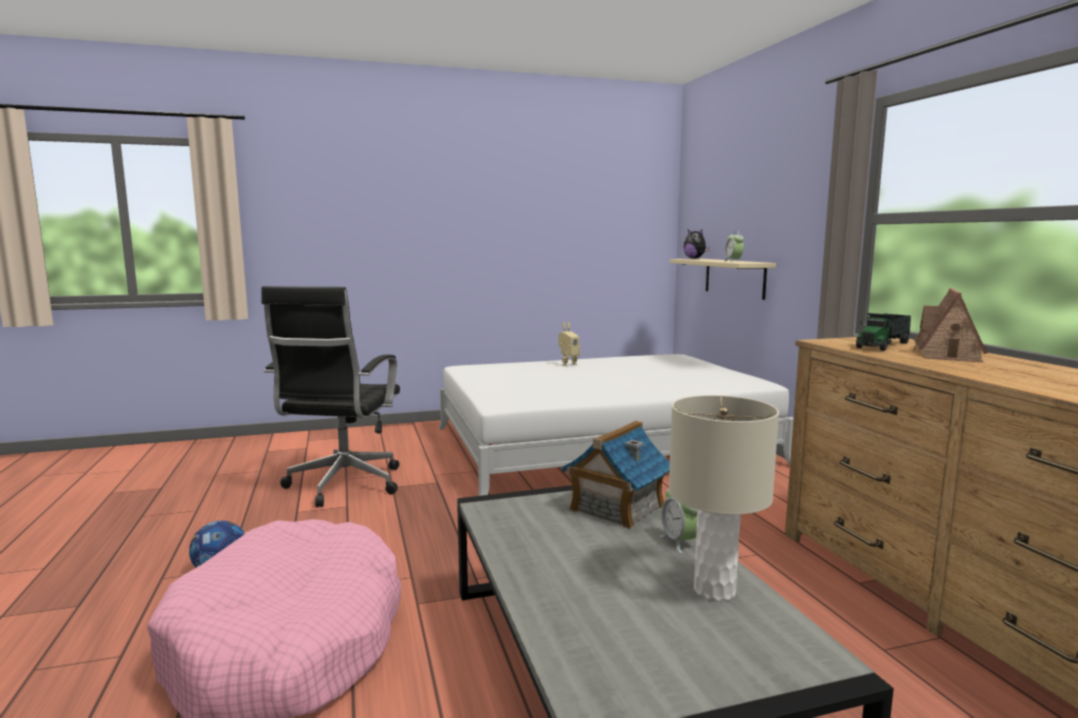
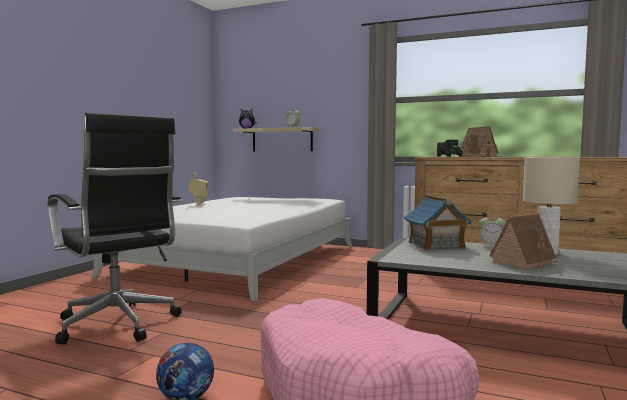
camera: 50 degrees left, 5 degrees down
(596, 586) = (524, 262): none -> toy house

